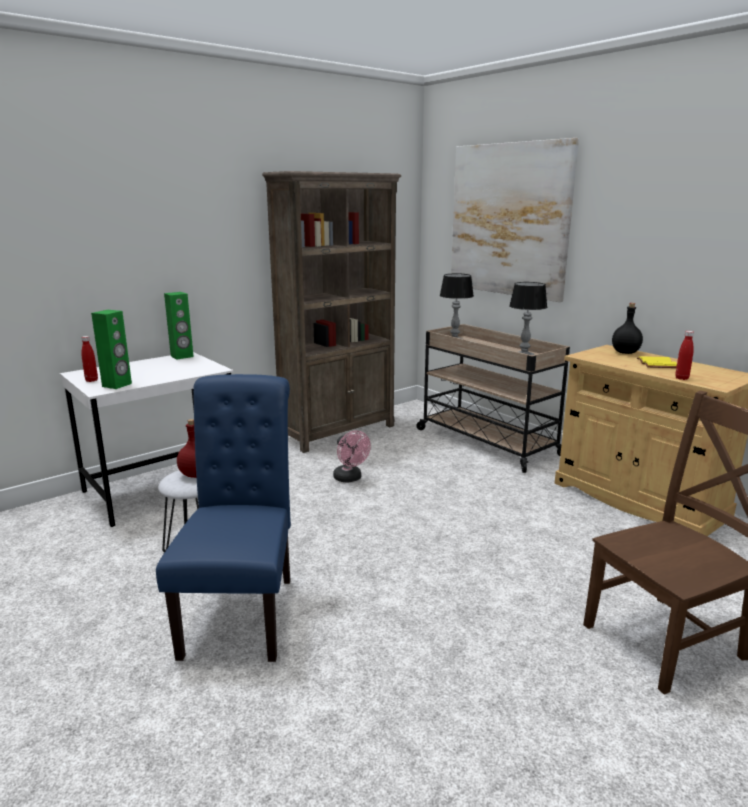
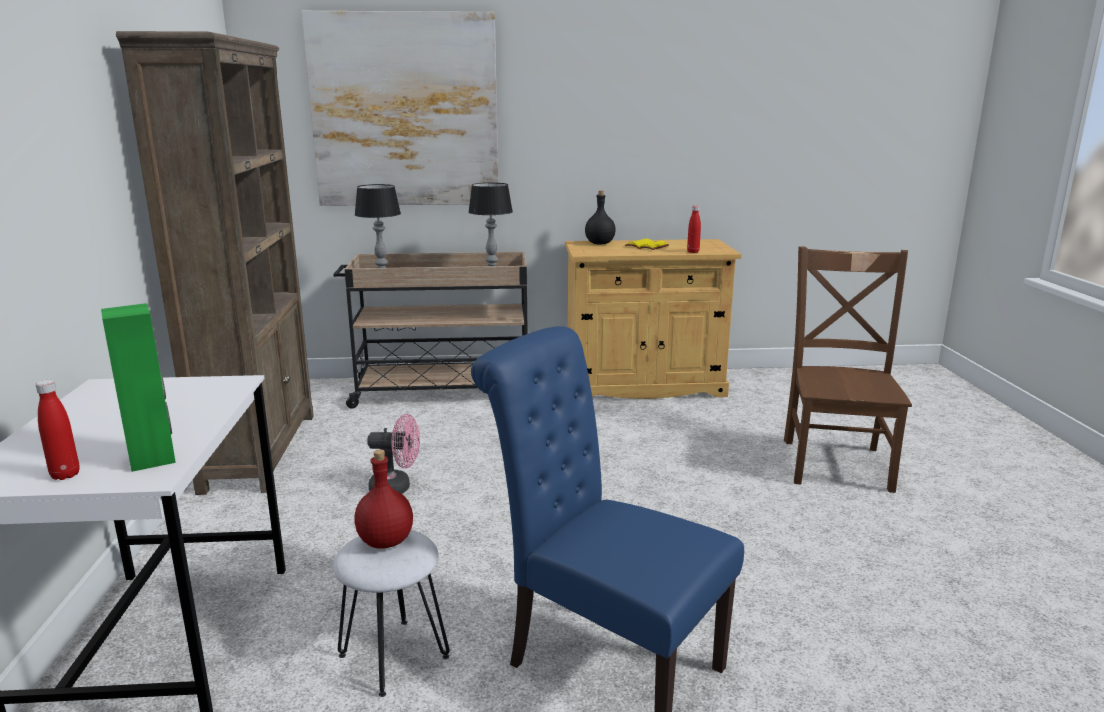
camera: 55 degrees left, 0 degrees up
(182, 356) = (100, 389): green speaker -> none

